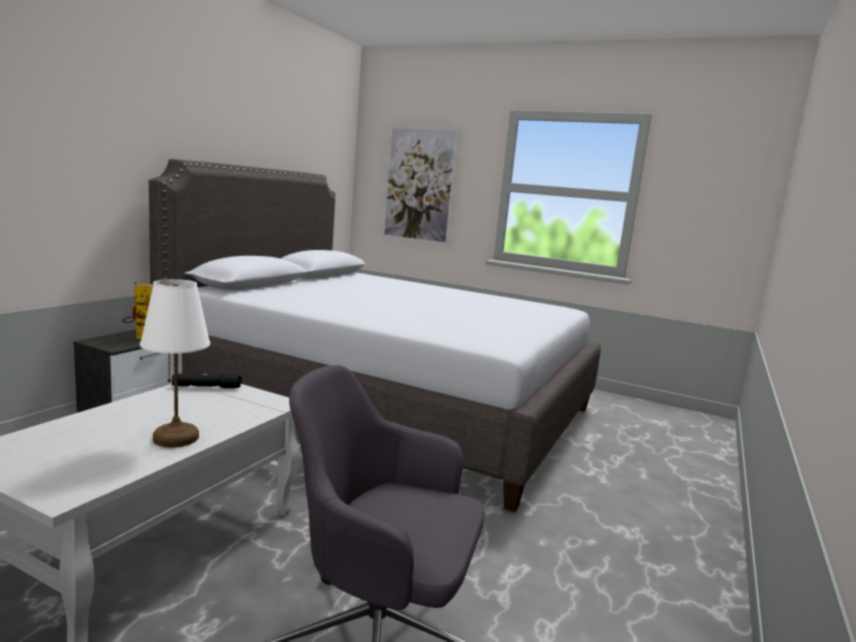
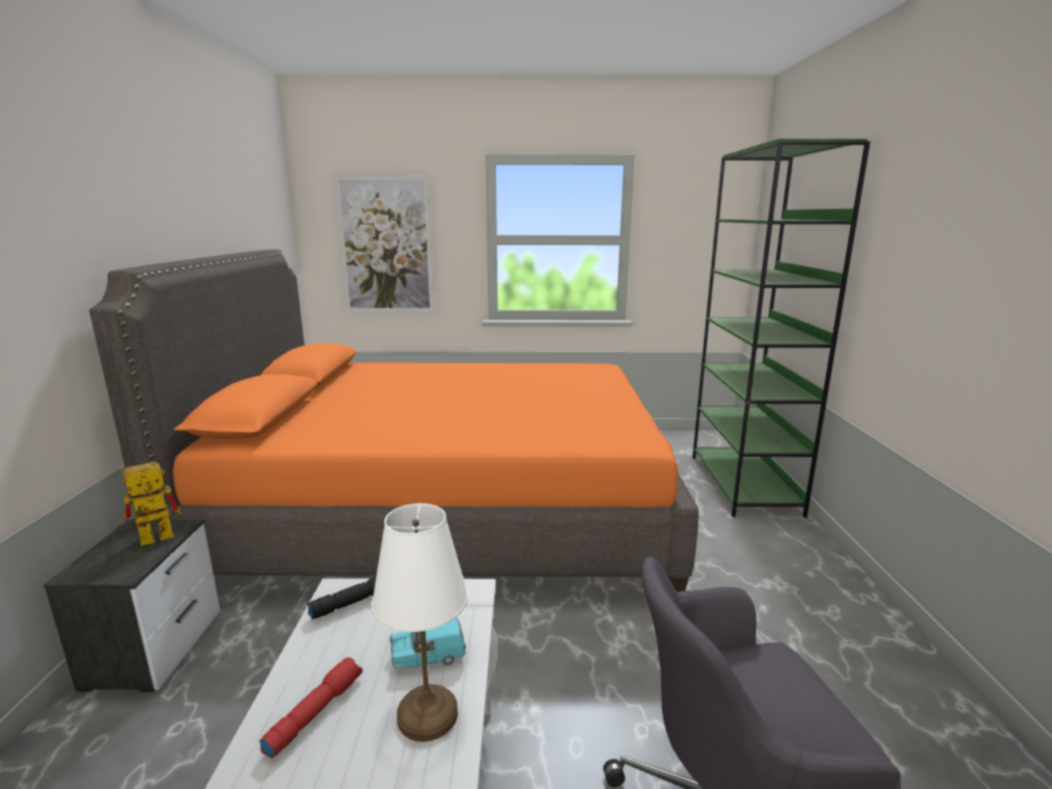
camera: 25 degrees left, 5 degrees up
(123, 418) = (314, 712): none -> red flashlight
(212, 419) = (428, 656): none -> turquoise toy car
(384, 404) = (446, 513): grey bed -> orange bed
(692, 460) = (744, 484): none -> green bookcase

